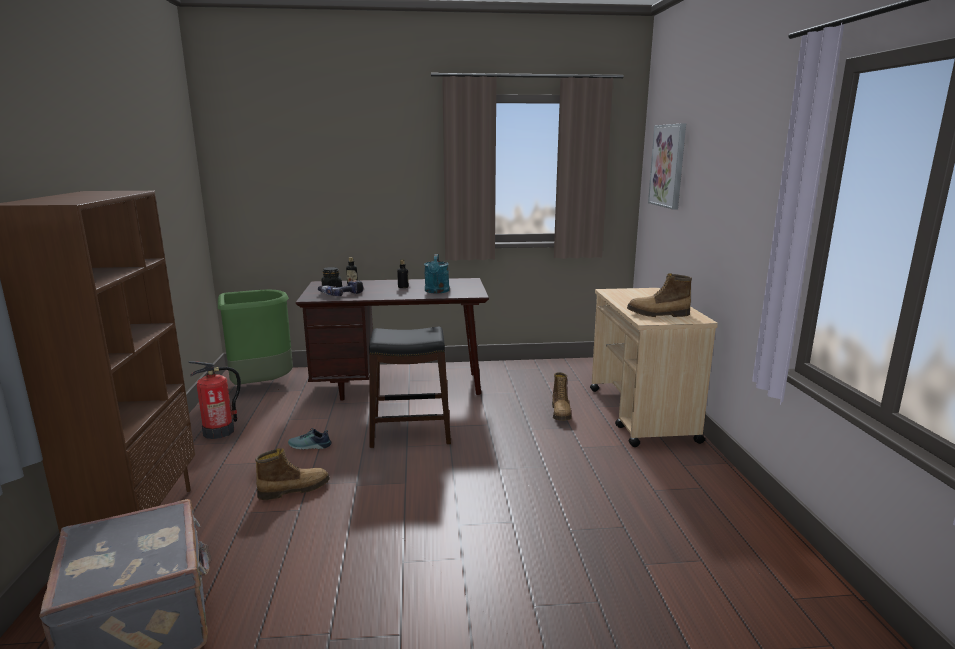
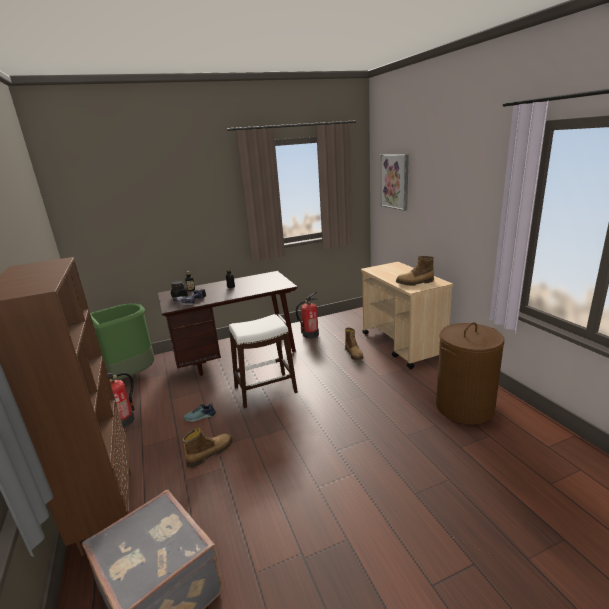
camera: 15 degrees left, 5 degrees up
(411, 433) = (265, 390): black stool -> white stool
(437, 291) = (258, 287): turquoise watering can -> none
(514, 378) = (310, 334): none -> fire extinguisher
(685, 513) = (464, 407): none -> brown laundry basket

